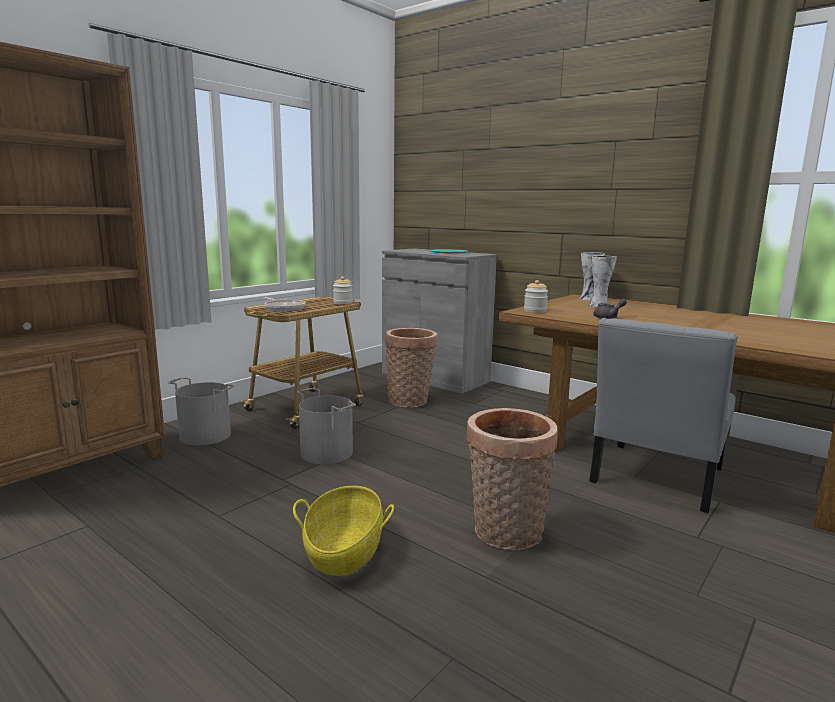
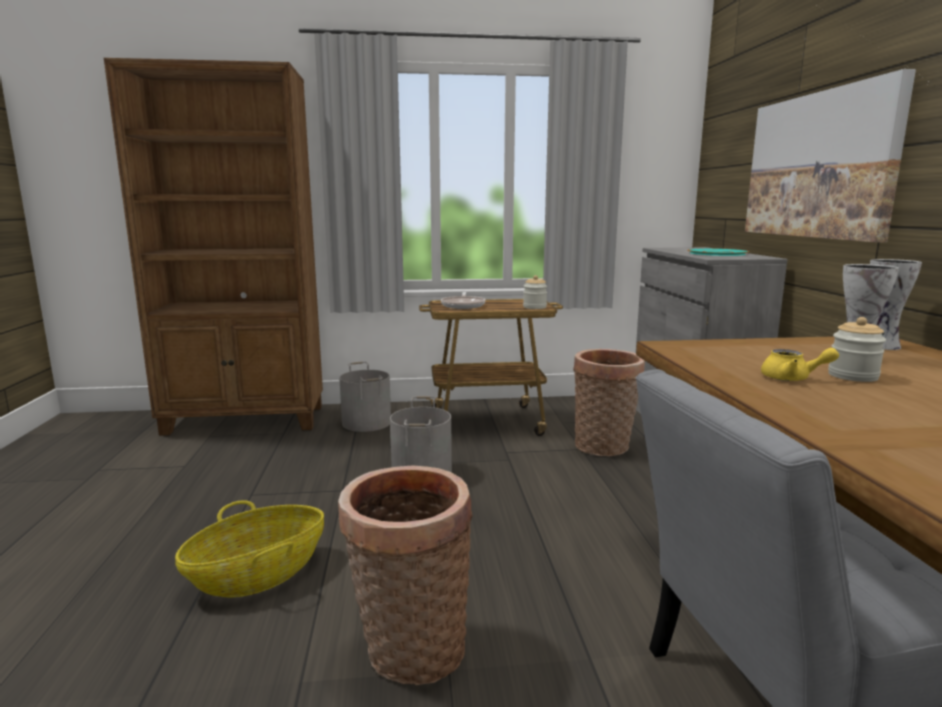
camera: 45 degrees right, 0 degrees up
(513, 196) = (819, 166): none -> picture
(535, 310) = (698, 347): jar -> jar (852, 376)
(608, 317) = (792, 378): grey teapot -> yellow teapot

